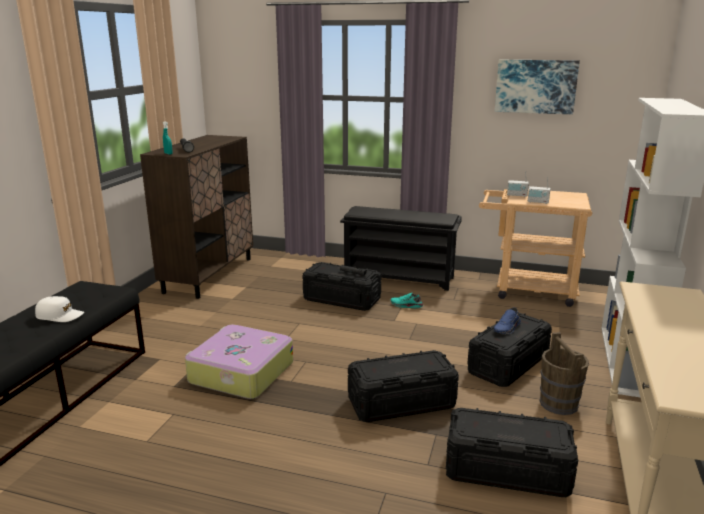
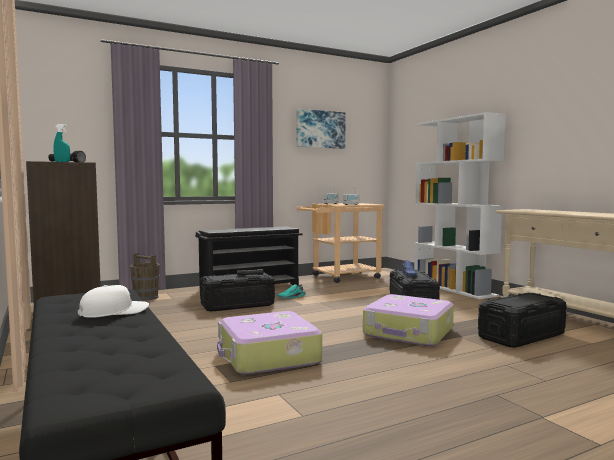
camera: 45 degrees left, 15 degrees down
(401, 403) = (409, 332): black storage box -> suitcase
(558, 403) = (471, 308): brown bucket -> brown bucket (145, 297)

